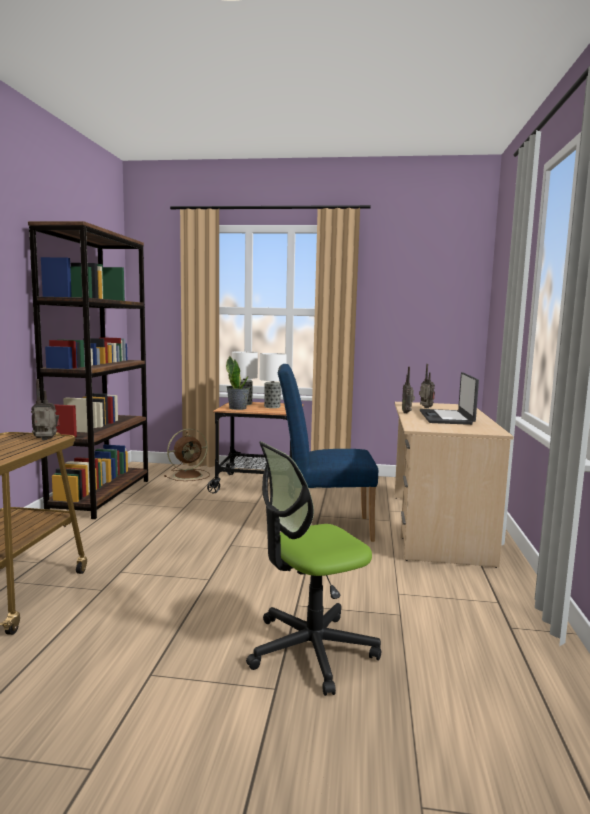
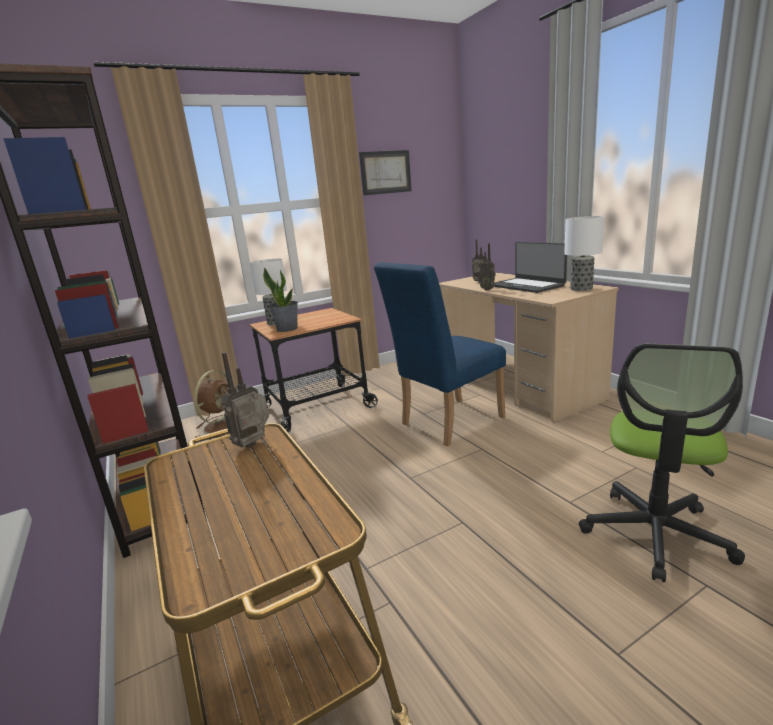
camera: 35 degrees left, 10 degrees up
(272, 407) = (314, 318): table lamp -> table lamp (580, 289)
(392, 292) = (385, 172): none -> picture

